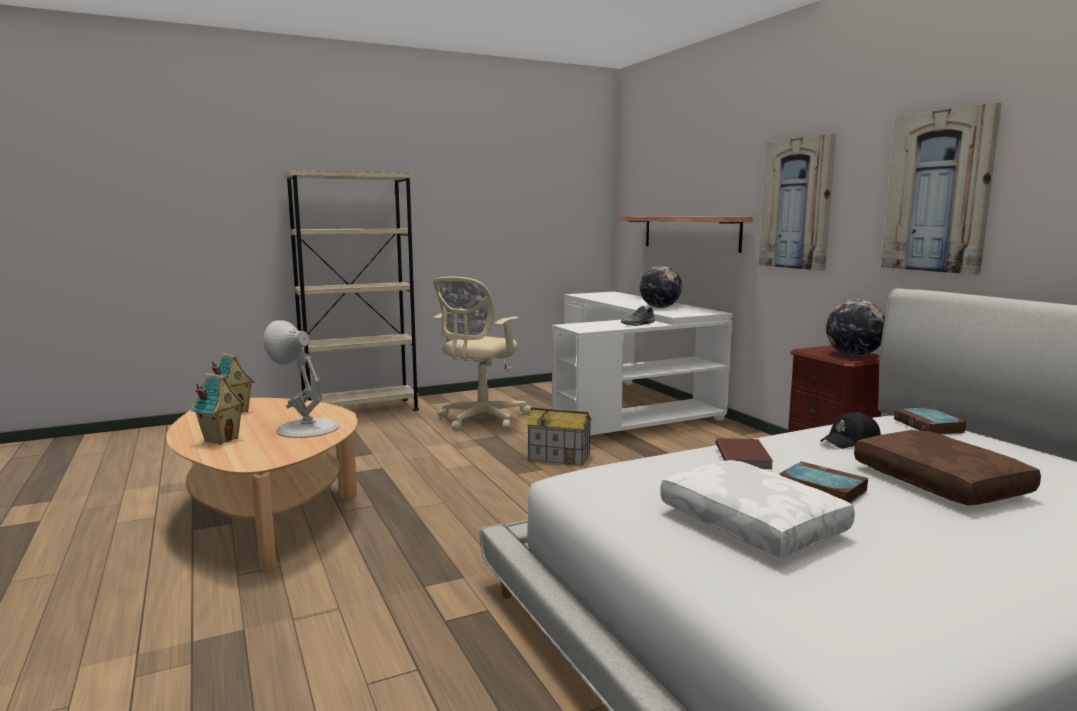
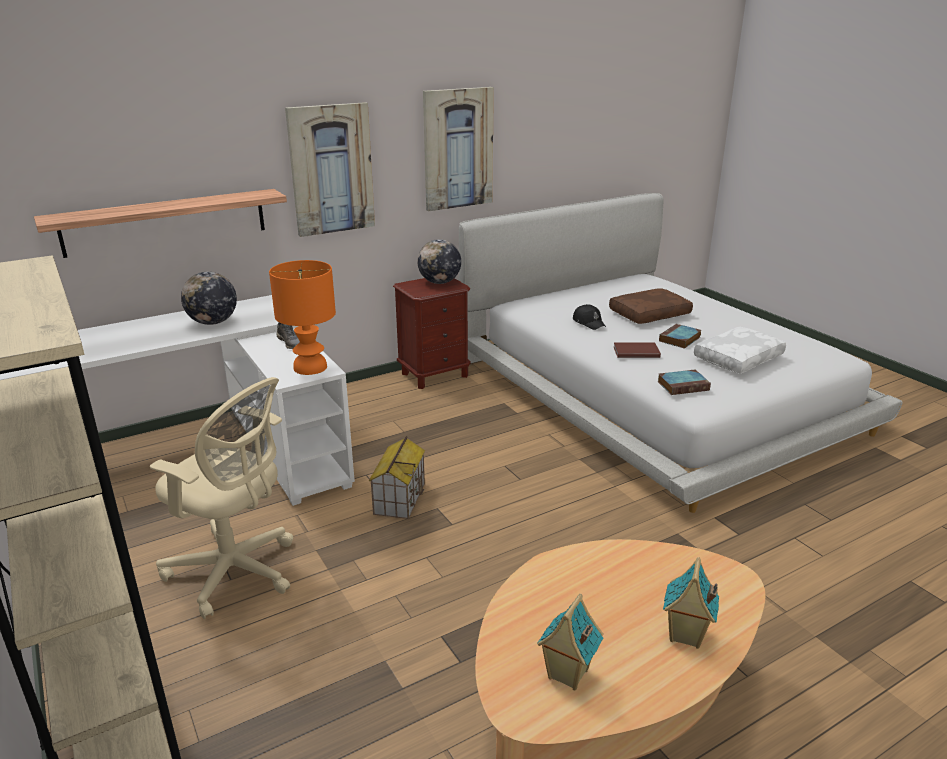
camera: 95 degrees left, 15 degrees up
(307, 428) = (612, 576): white table lamp -> none
(589, 328) = (311, 367): none -> orange table lamp
(930, 426) = (545, 301): book -> book (683, 385)

